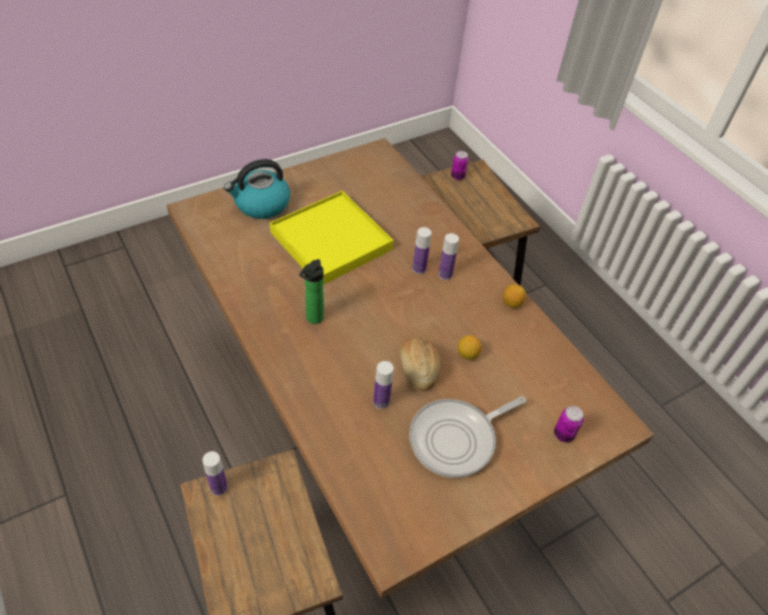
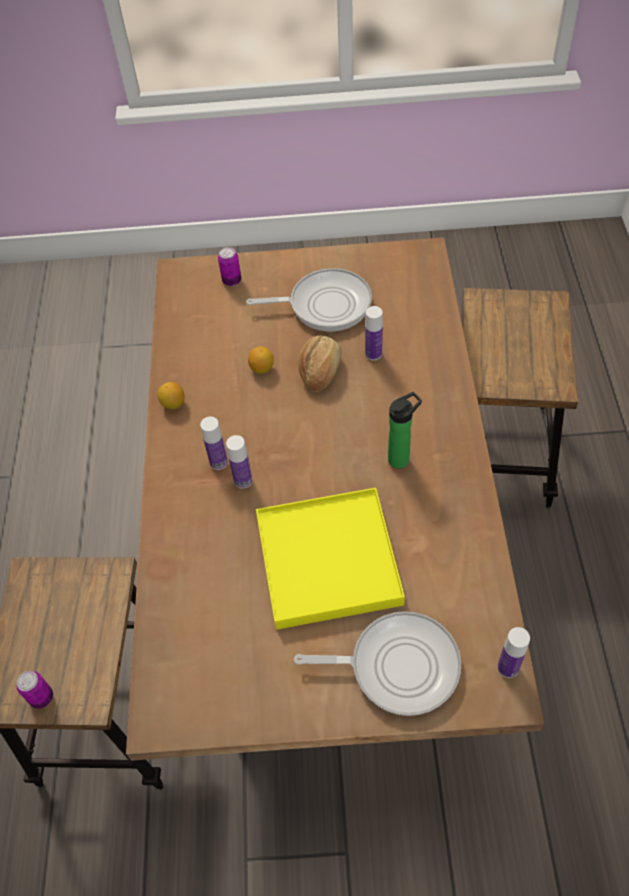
camera: 145 degrees left, 5 degrees up
(219, 487) = (542, 386): bottle -> bottle (508, 667)
(261, 204) = (397, 666): kettle -> frying pan

